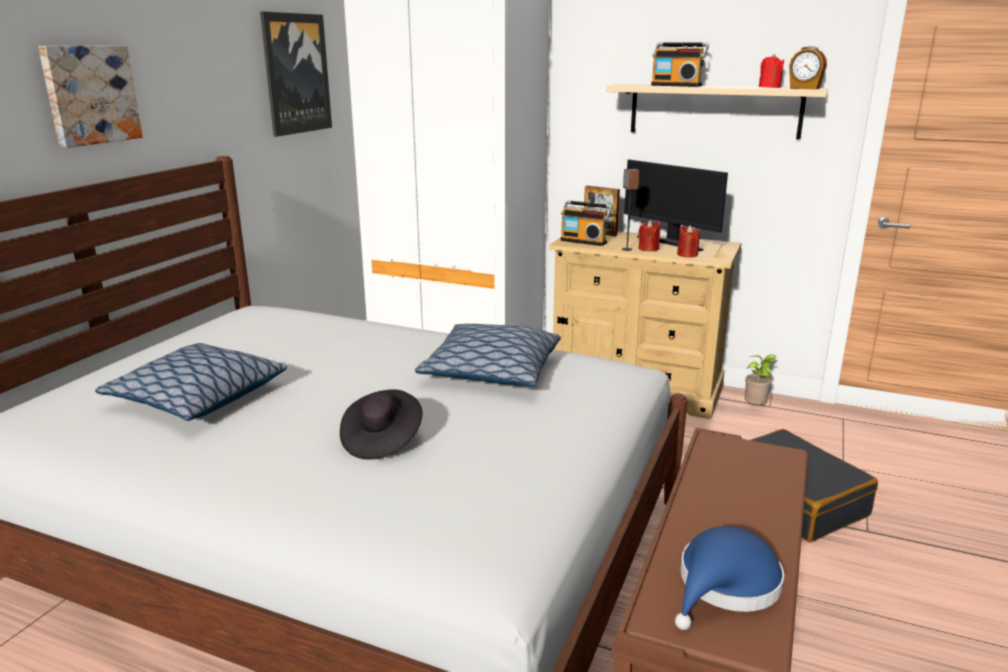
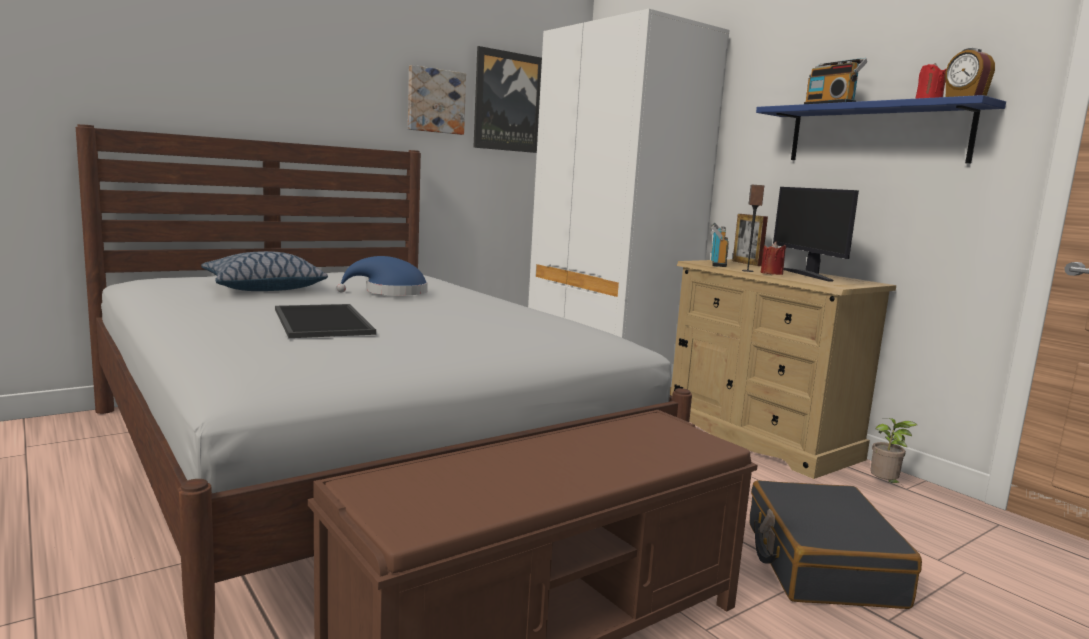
camera: 30 degrees right, 10 degrees down
(89, 95) = (305, 81): picture -> picture (435, 101)
(382, 441) = (320, 321): black hat -> tray
(491, 371) = (486, 316): pillow -> none
(584, 241) = (717, 263): radio -> radio turned 135 degrees counterclockwise
(687, 254) = (805, 280): red candle -> none
(714, 111) = (876, 134): beige shelf -> blue shelf
(725, 586) = (463, 489): blue hat -> blue hat (391, 293)

